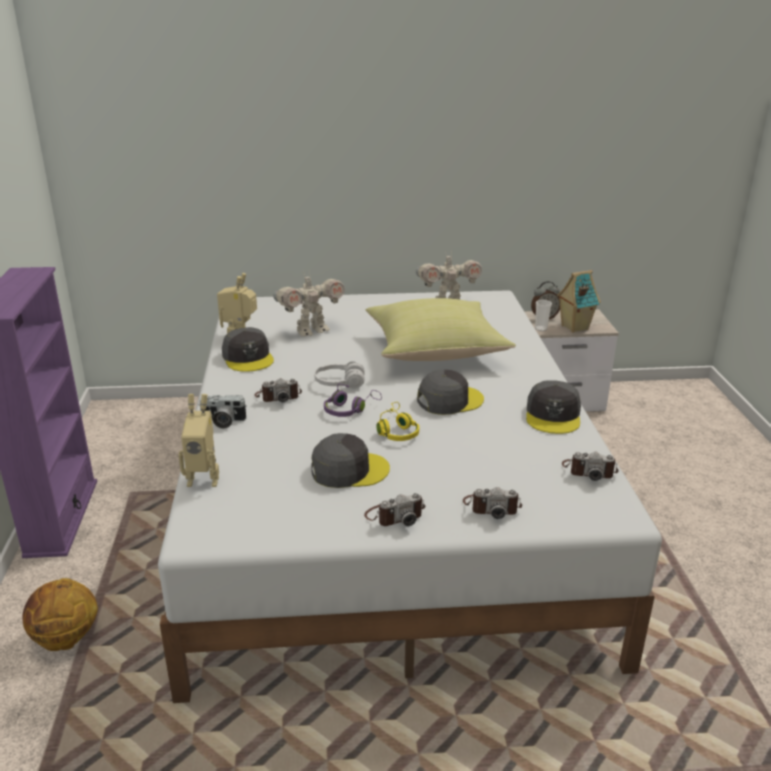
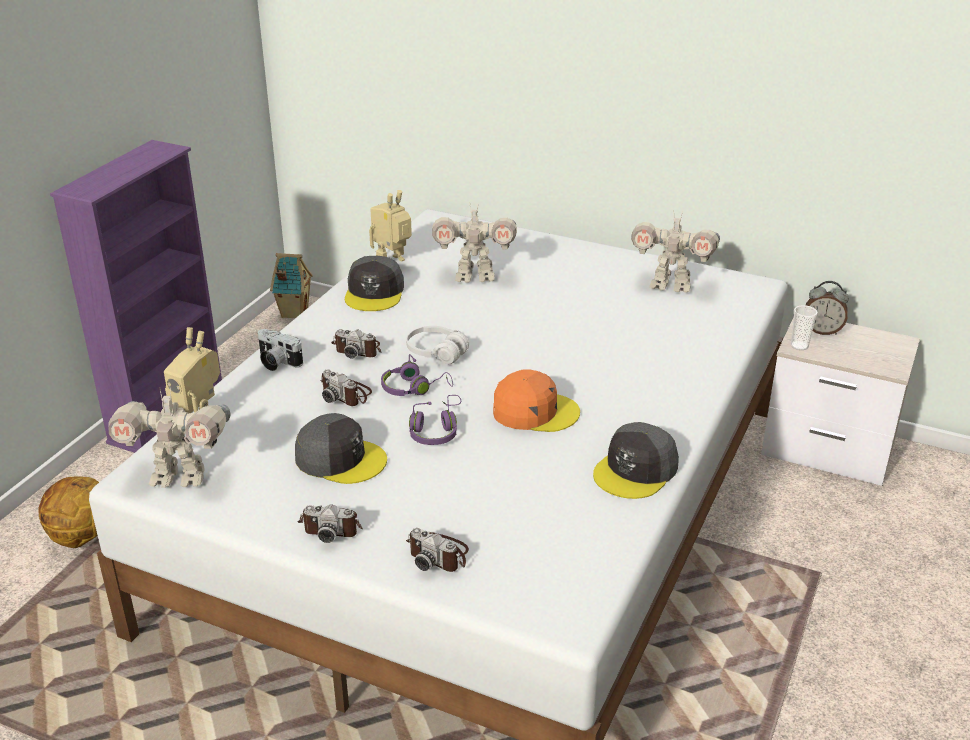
camera: 30 degrees right, 5 degrees up
(232, 523) = (179, 476): none -> toy robot
(396, 431) = (436, 430): yellow headphones -> purple headphones
(436, 351) = (590, 342): yellow pillow -> none
(449, 400) = (534, 411): grey cap -> orange cap
(573, 327) = (849, 356): toy house -> toy house (293, 313)
(589, 471) = (597, 554): camera -> camera (346, 394)

